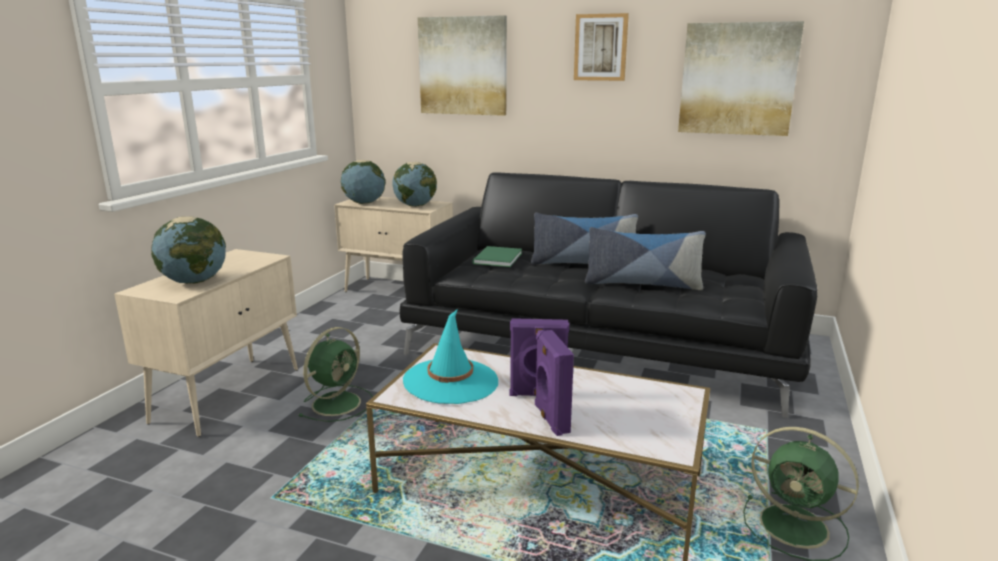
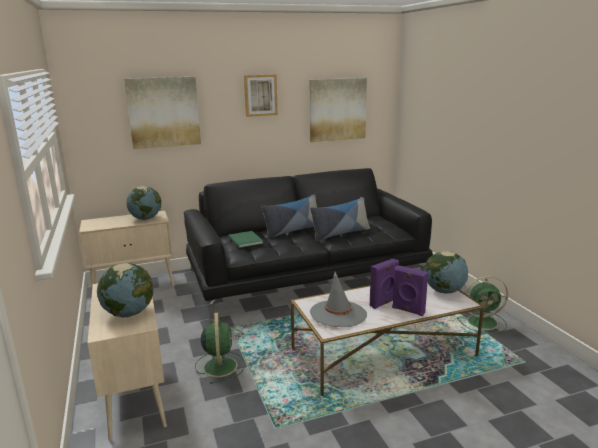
camera: 40 degrees left, 0 degrees up
(364, 203) = (101, 225): globe -> globe (444, 291)
(451, 381) = (338, 314): turquoise hat -> grey hat

